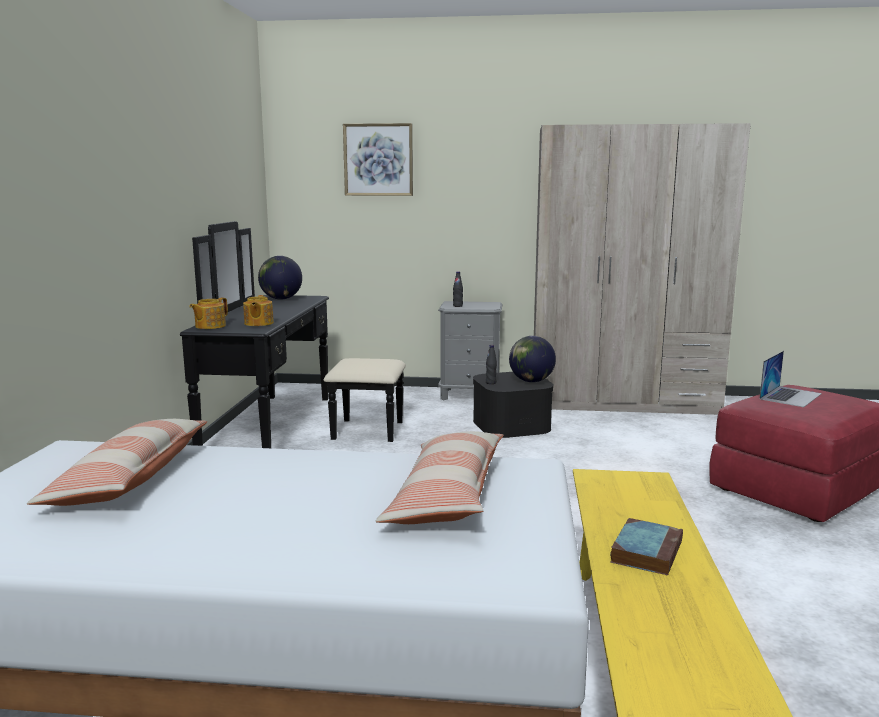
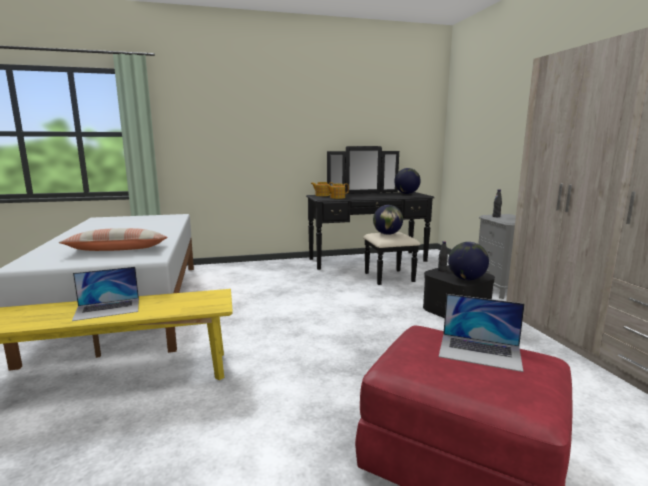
camera: 70 degrees right, 0 degrees up
(130, 479) = (146, 222): pillow -> none
(362, 363) = (387, 234): none -> globe
(378, 160) = (490, 105): picture -> none
(646, 551) = (108, 309): book -> laptop

